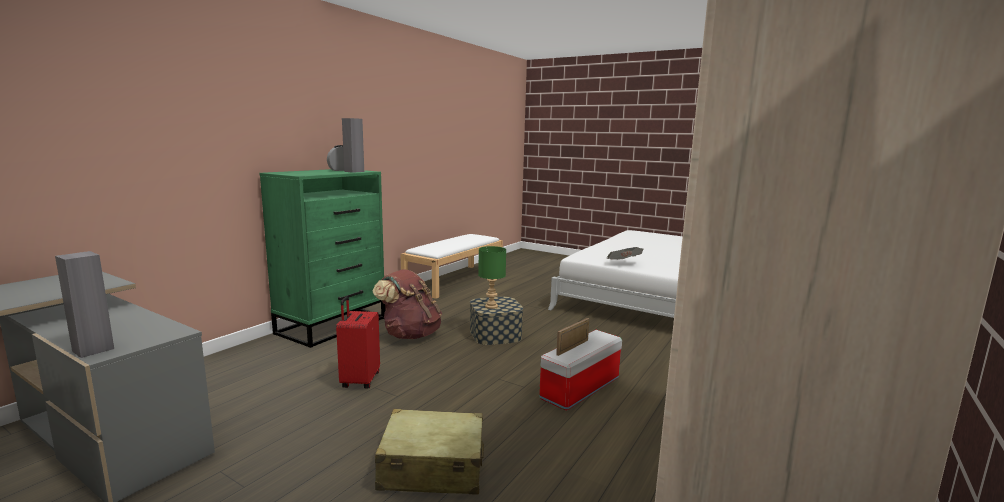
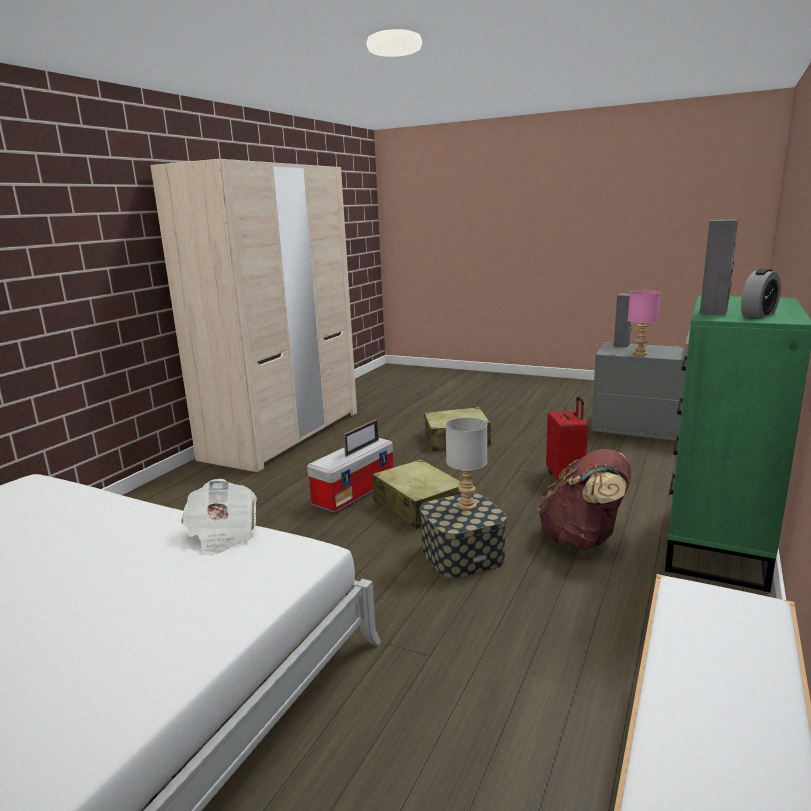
camera: 175 degrees right, 5 degrees up
(144, 323) = (640, 354): none -> pink table lamp
(491, 306) = (467, 506): green table lamp -> grey table lamp
(517, 368) = (418, 506): none -> beige suitcase

